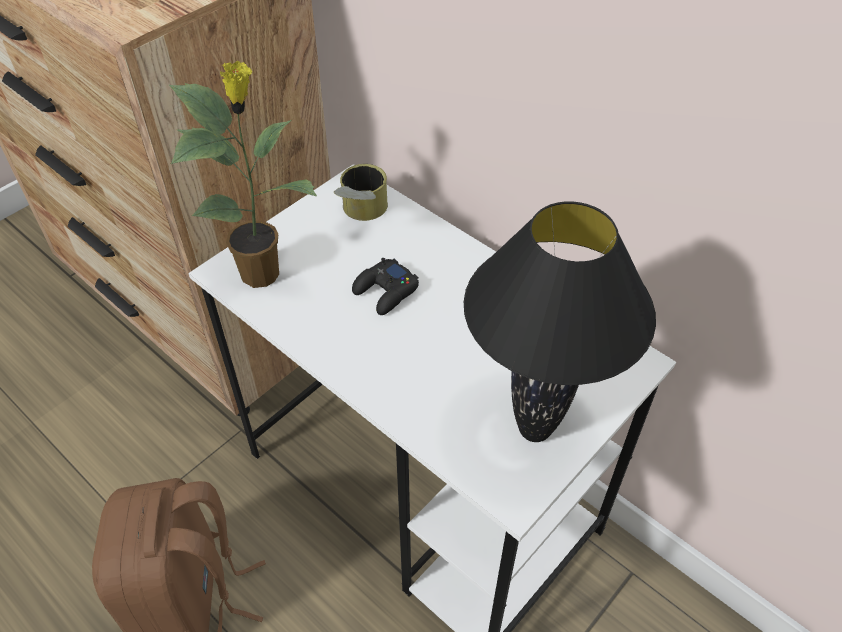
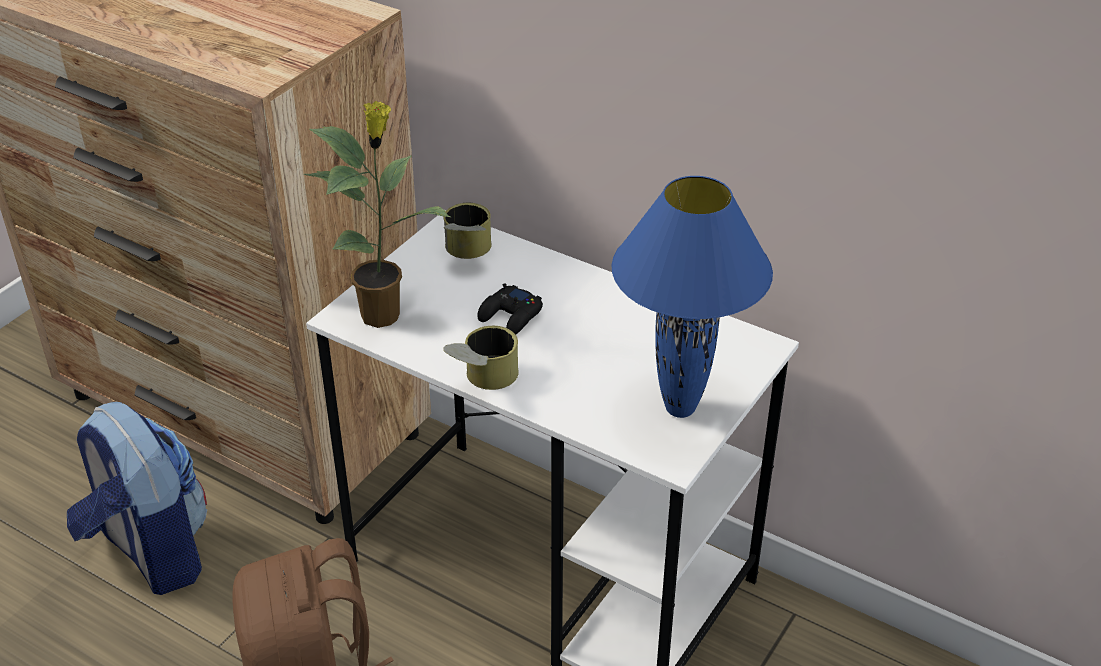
camera: 10 degrees left, 10 degrees down
(94, 422) = (150, 552): none -> backpack
(337, 365) = (481, 381): none -> can
(536, 429) = (681, 408): black table lamp -> blue table lamp

